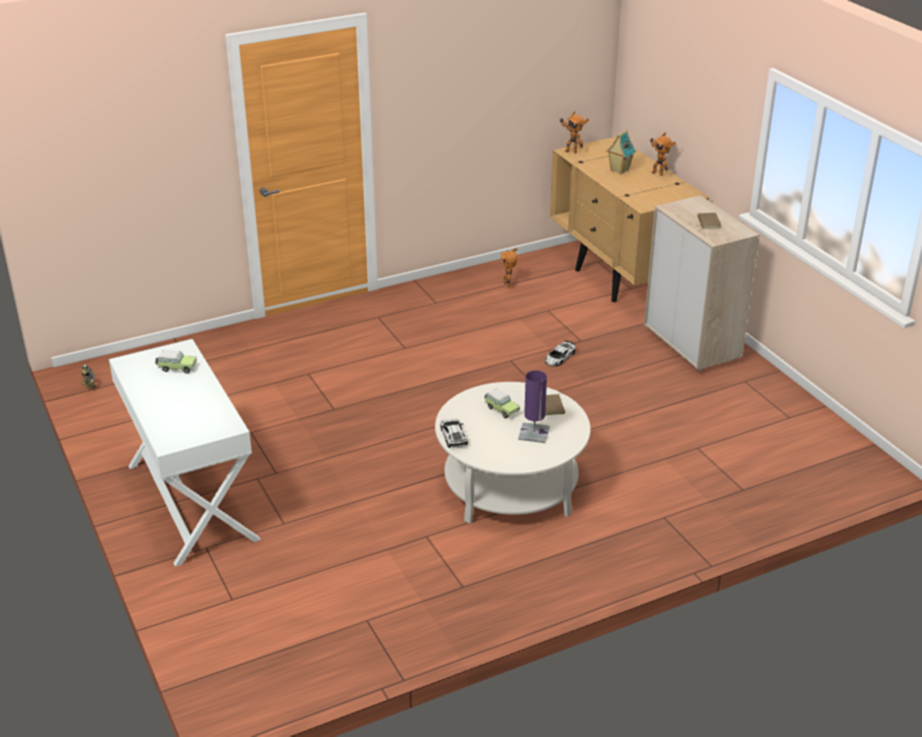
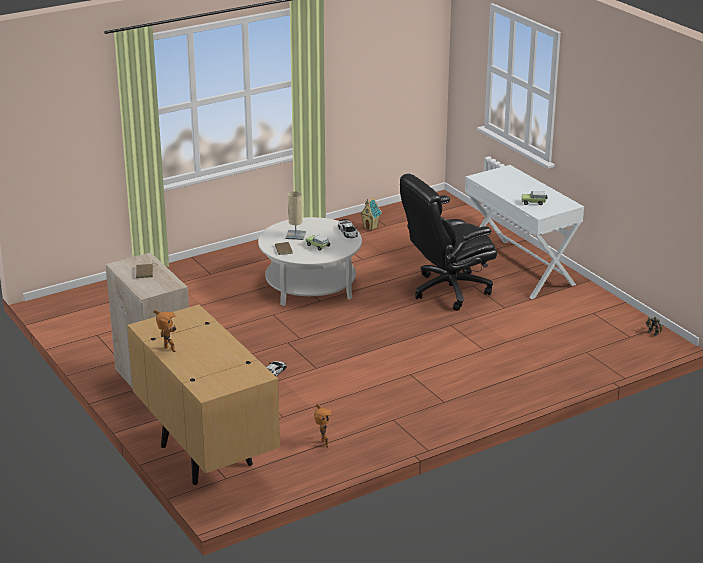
camera: 175 degrees right, 5 degrees down
(317, 465) = (446, 291): none -> black office chair
(534, 433) = (295, 235): purple table lamp -> beige table lamp
(571, 151) = (257, 376): toy robot -> none
(619, 170) = (208, 352): toy house -> toy house (371, 227)

